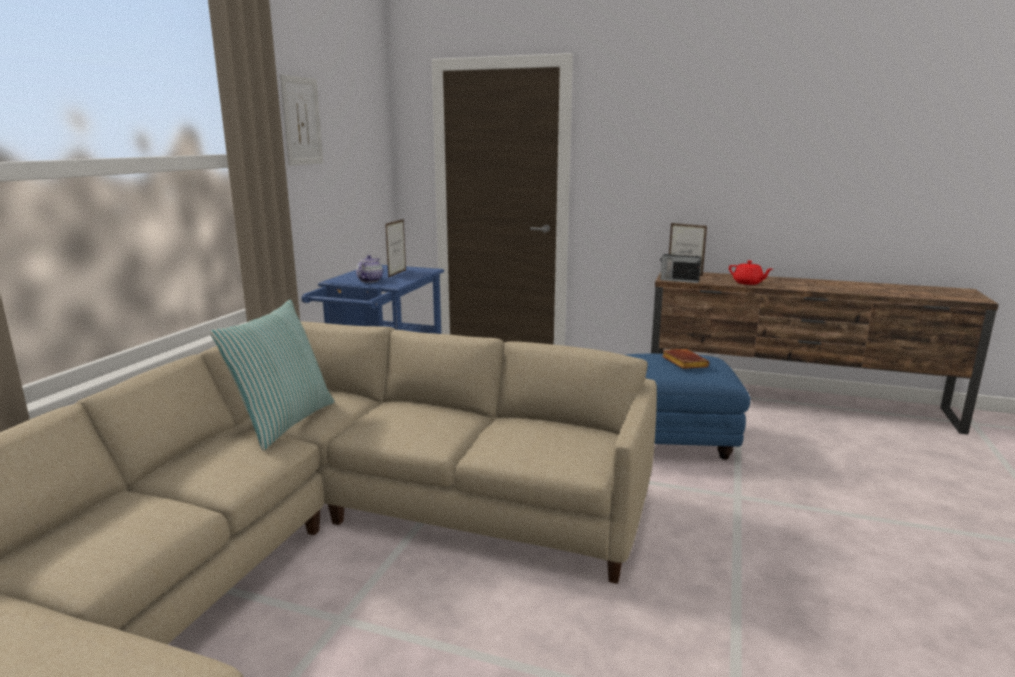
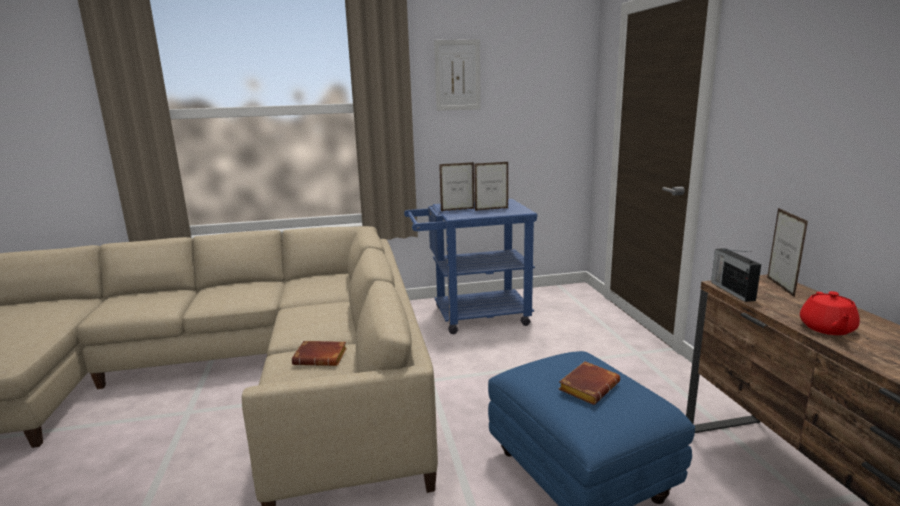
camera: 60 degrees right, 0 degrees up
(283, 422) = (288, 288): pillow -> none
(370, 280) = (457, 210): teapot -> picture frame
(522, 432) = (322, 357): none -> brown book

